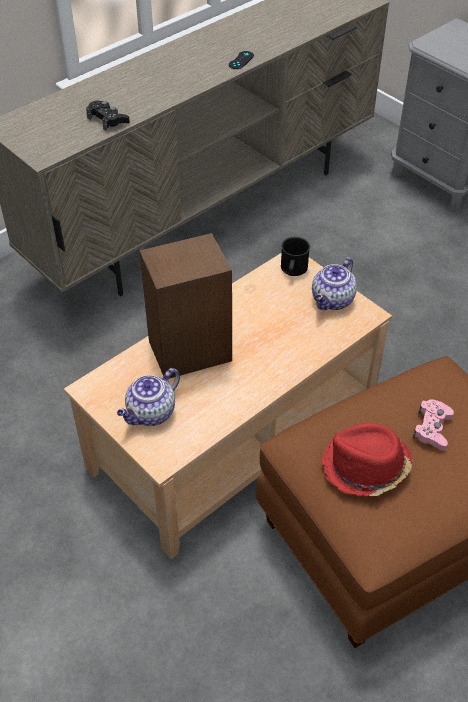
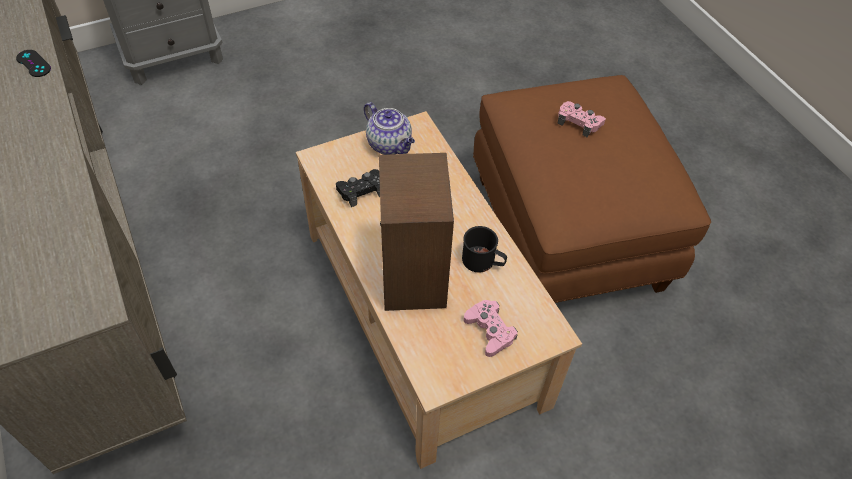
camera: 75 degrees left, 5 degrees up
(107, 119) = (61, 218): black game controller -> black game controller (362, 190)
(151, 413) = (490, 331): teapot -> pink game controller
(293, 270) = (333, 161): black mug -> black mug (483, 262)
(365, 468) = (609, 177): red hat -> none

